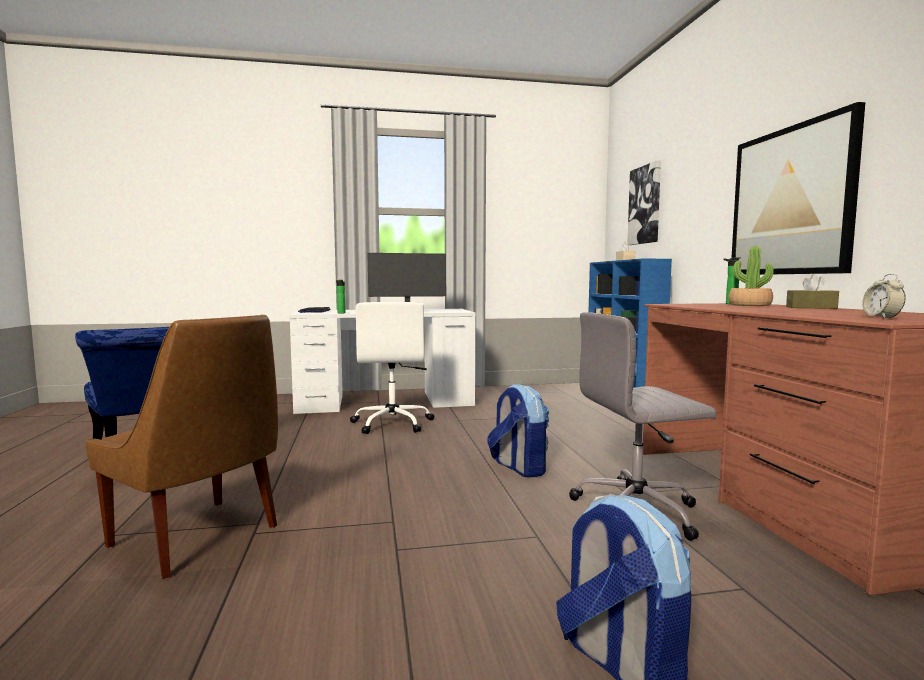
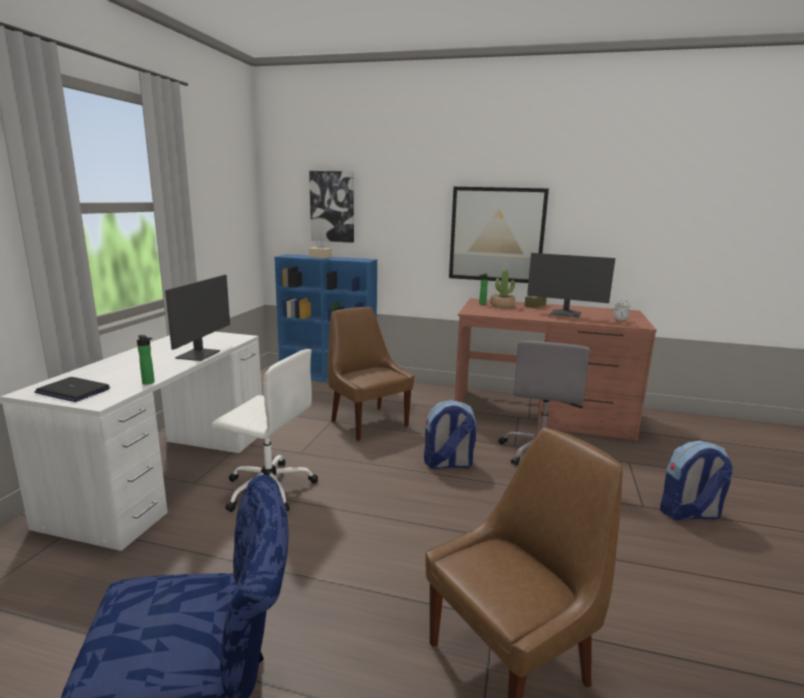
camera: 65 degrees left, 10 degrees up
(553, 426) = (367, 422): none -> brown chair
(809, 311) = (565, 314): none -> monitor

